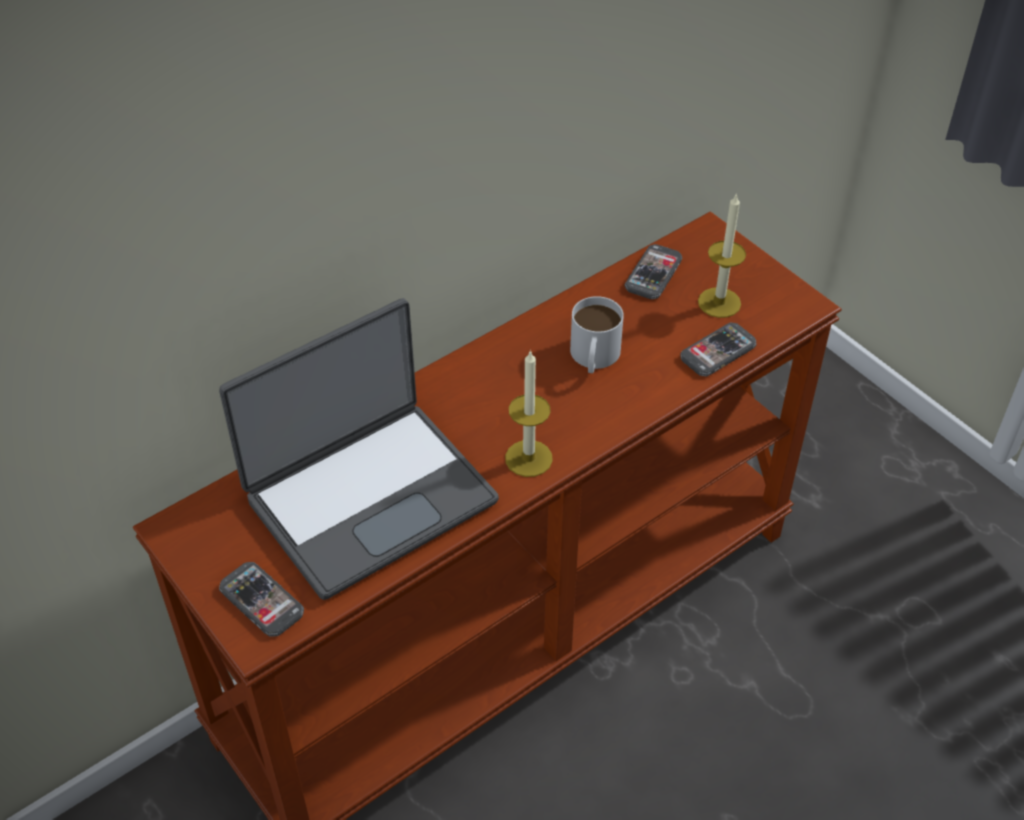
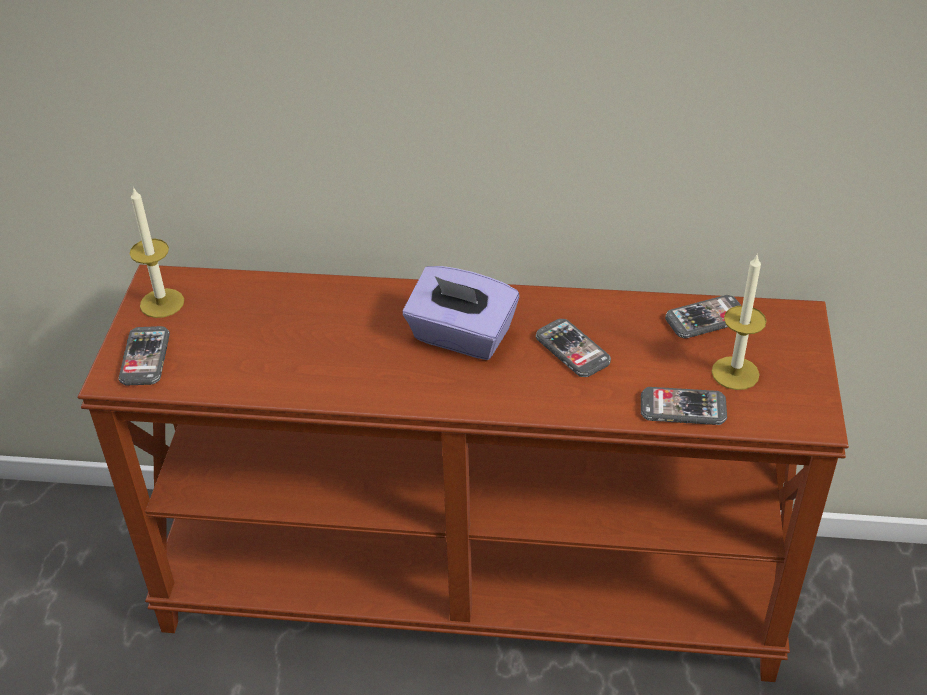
camera: 45 degrees right, 5 degrees down
(369, 497) = (290, 340): laptop -> none
(501, 402) = (461, 337): none -> purple tissue box
(528, 458) = (429, 387): candle -> candle (162, 303)
(593, 358) = (572, 350): white mug -> phone

